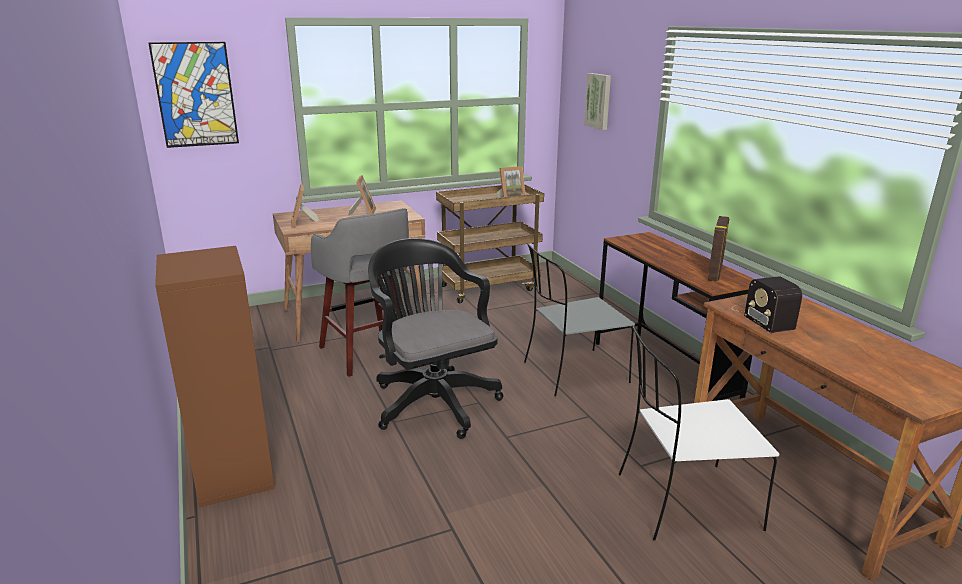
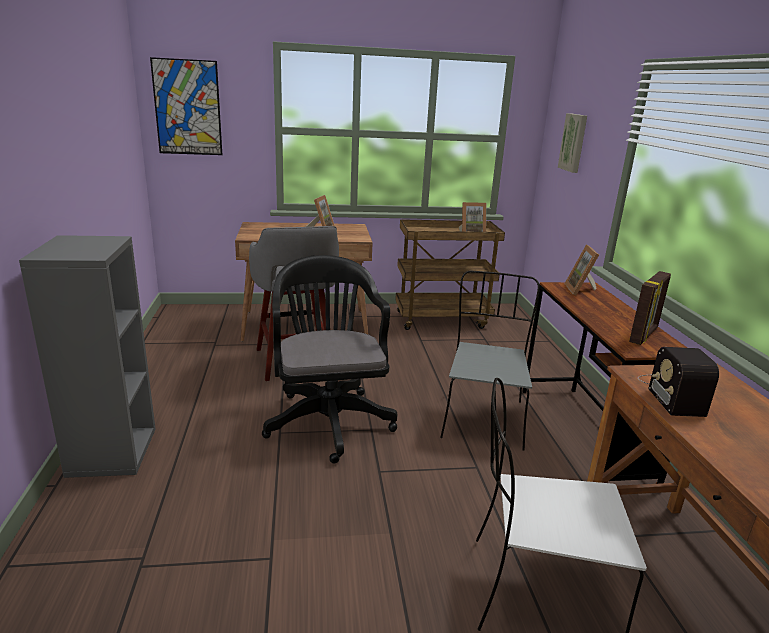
camera: 15 degrees right, 0 degrees up
(233, 472) = (112, 451): brown bookcase -> grey bookcase
(303, 223) = (260, 233): picture frame -> picture frame (581, 290)
(573, 373) = (483, 418): grey chair -> grey chair turned 105 degrees clockwise

